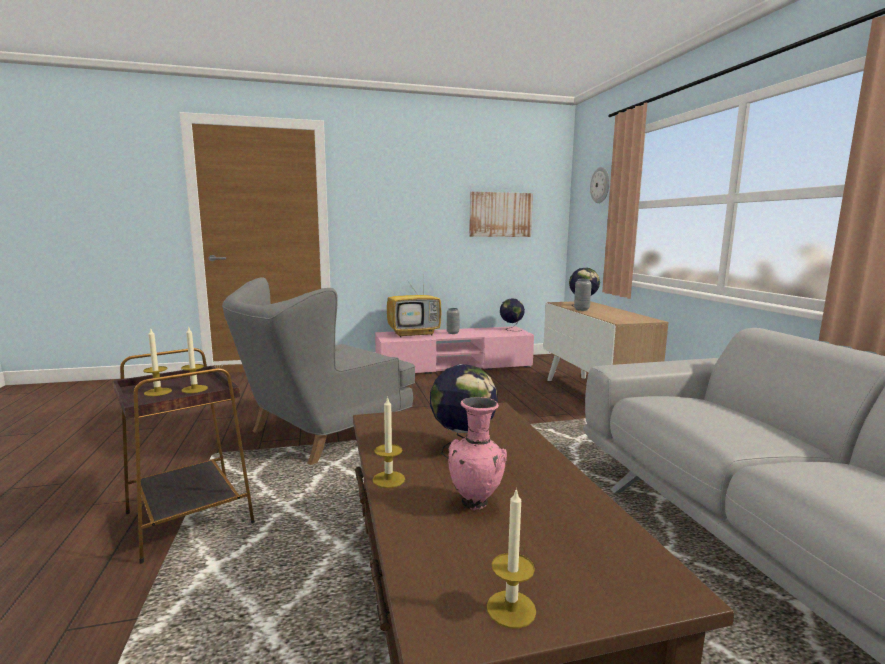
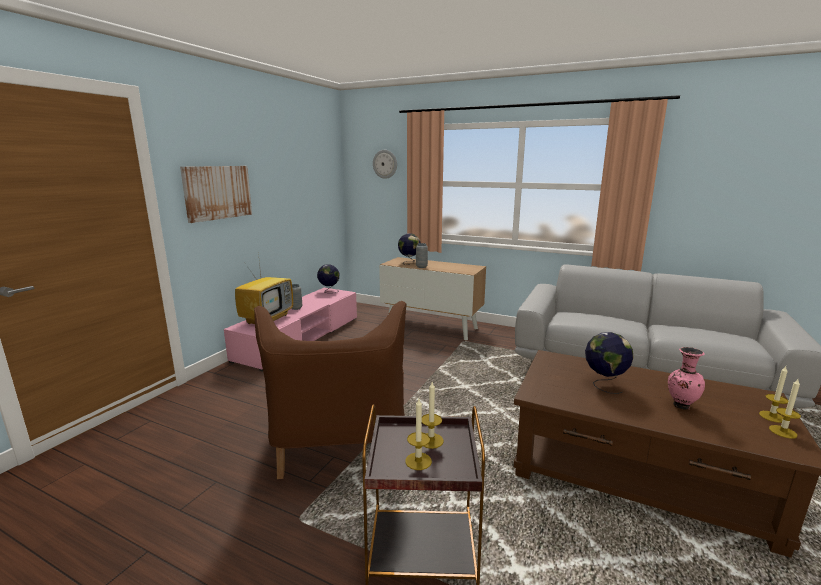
camera: 50 degrees left, 5 degrees up
(322, 433) = (340, 442): grey armchair -> brown armchair
(388, 479) = (639, 419): candle -> candle (772, 416)
(500, 214) = (304, 189): picture -> picture (217, 192)

